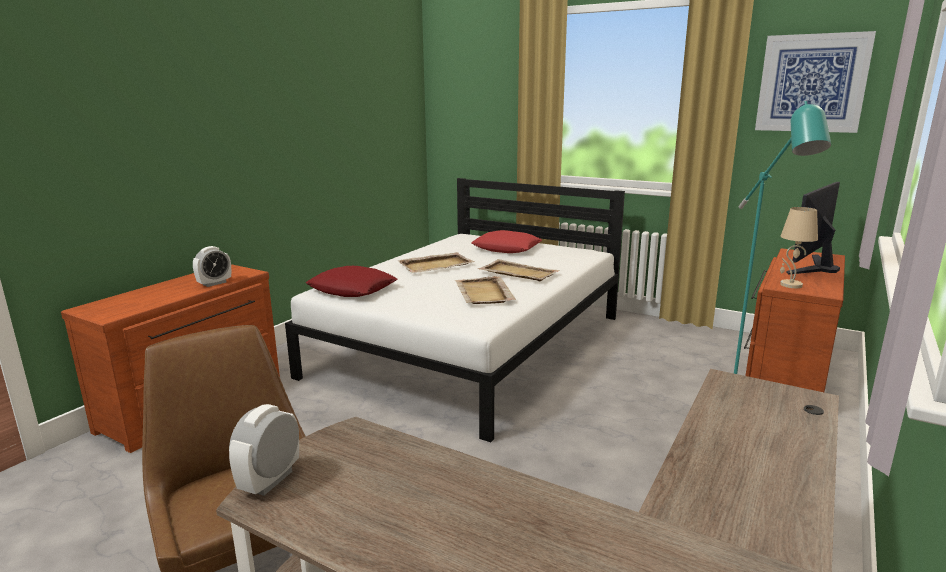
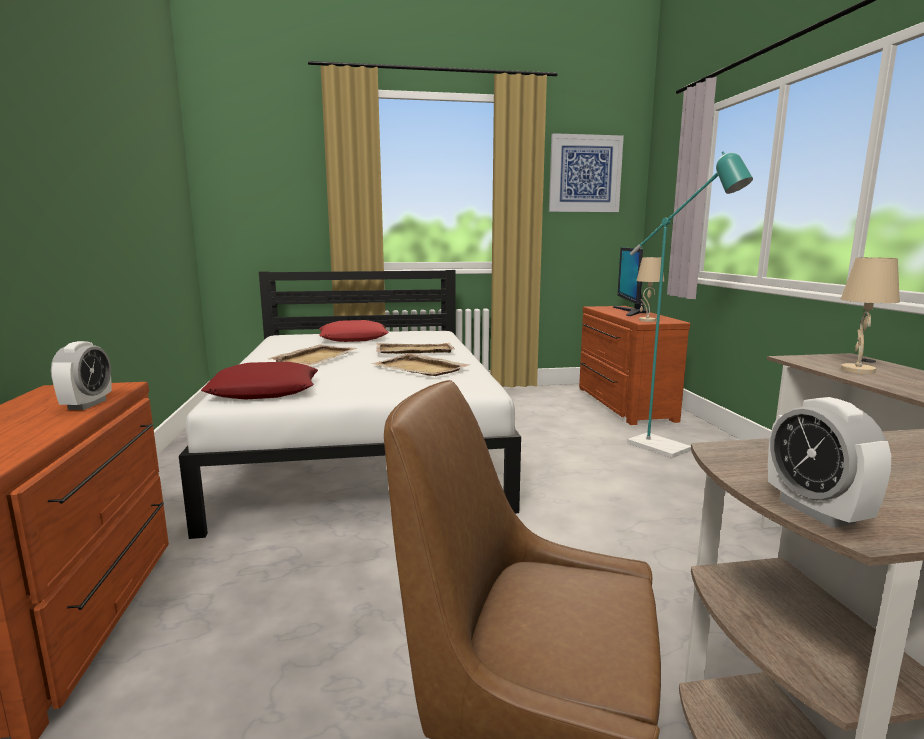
camera: 40 degrees left, 5 degrees down
(740, 415) = (856, 370): none -> beige table lamp

